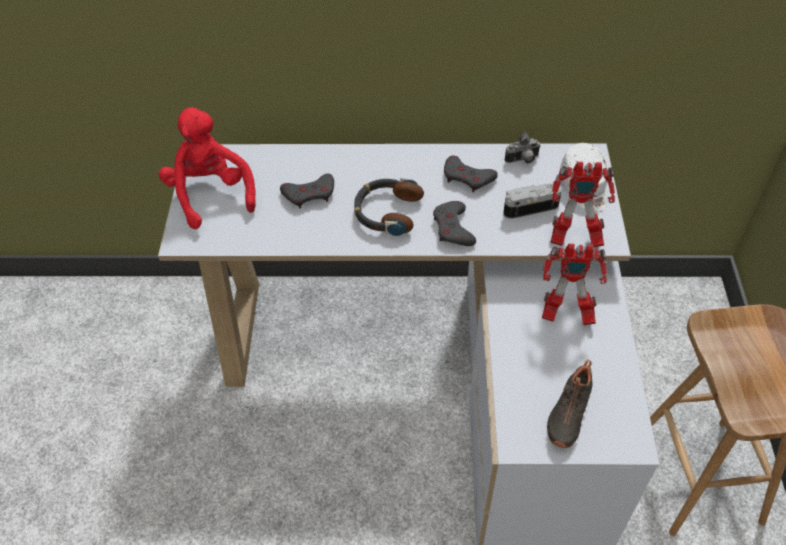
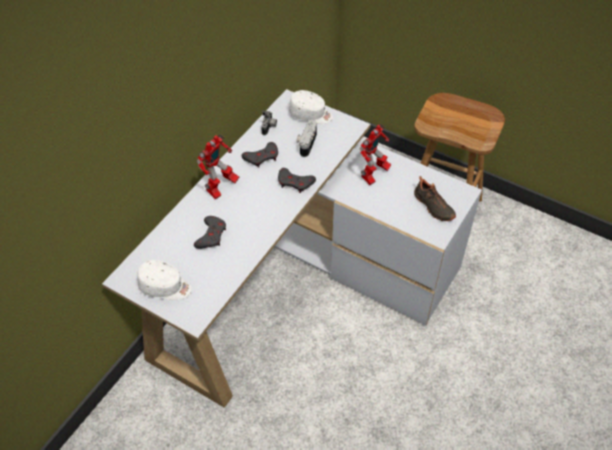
camera: 60 degrees left, 0 degrees up
(210, 194) = (165, 287): red plush toy -> white cap
(387, 211) = (257, 205): headphones -> none
(573, 239) = (343, 138): toy robot -> toy robot (221, 188)

